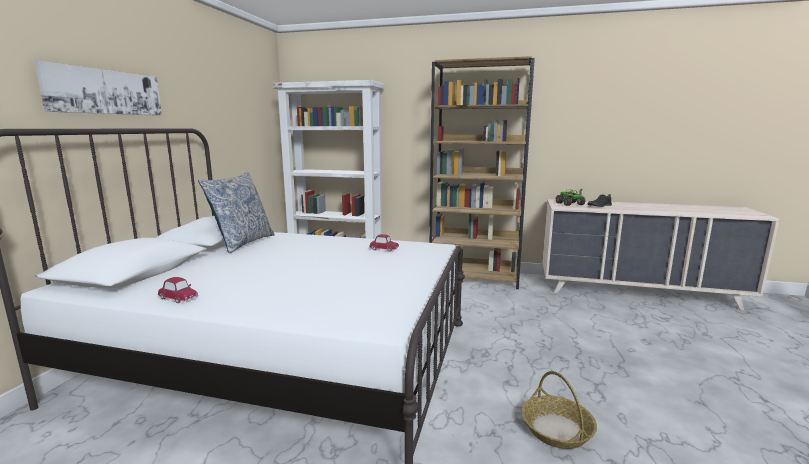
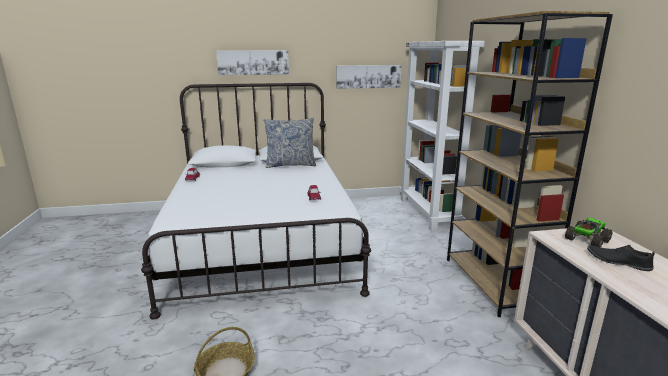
camera: 65 degrees right, 5 degrees up
(239, 122) = (368, 76): none -> picture

